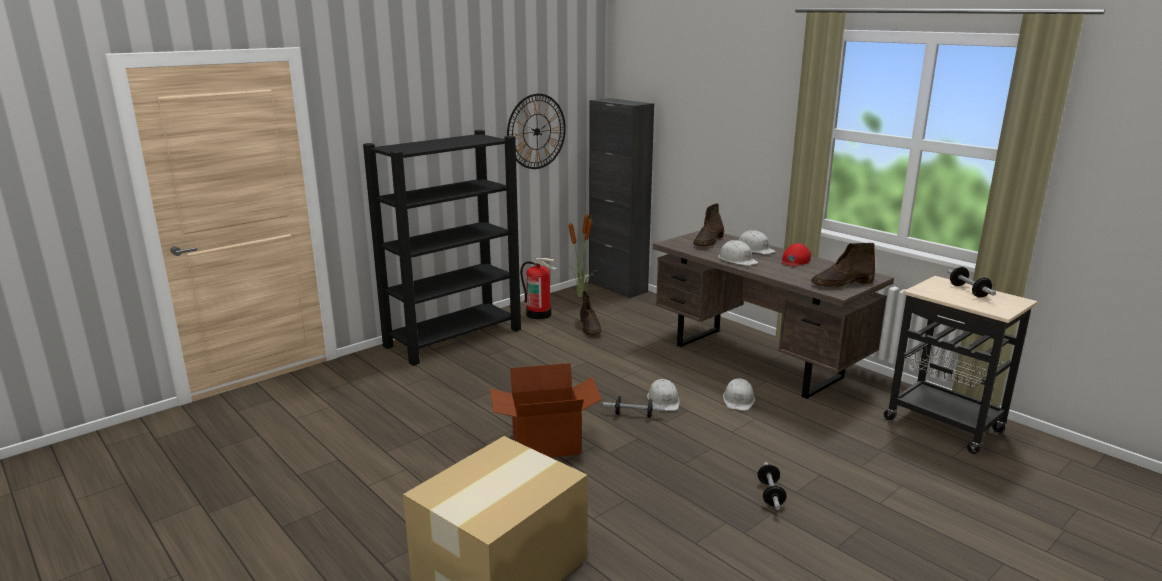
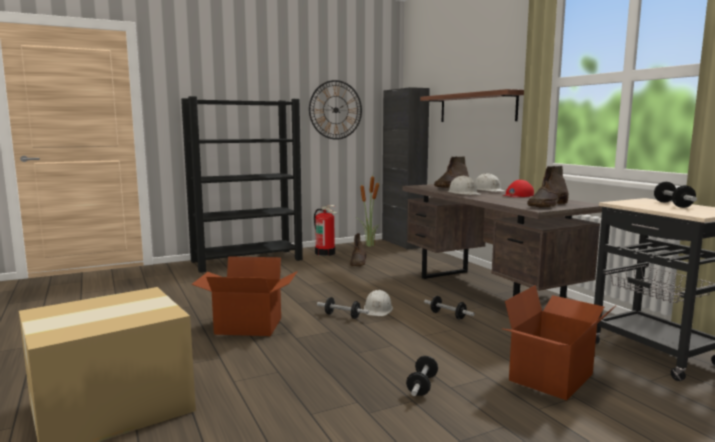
camera: 15 degrees right, 10 degrees down
(724, 140) = (476, 107): none -> shelf
(738, 400) = (448, 315): white hard hat -> dumbbell
(841, 284) = (547, 205): brown boot -> brown boot turned 45 degrees counterclockwise
(874, 466) = (553, 378): none -> cardboard box

